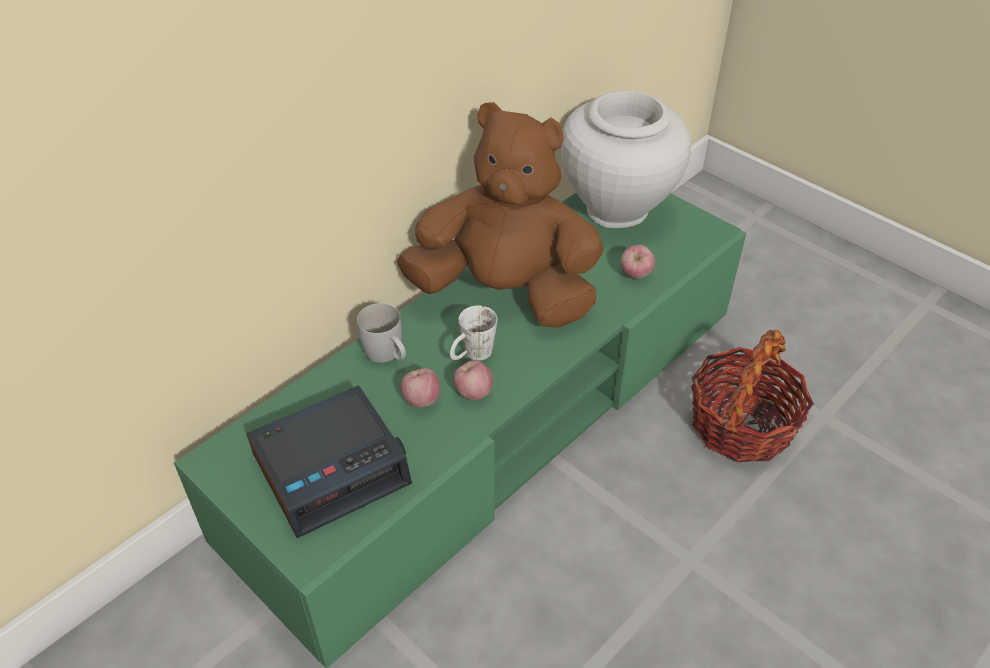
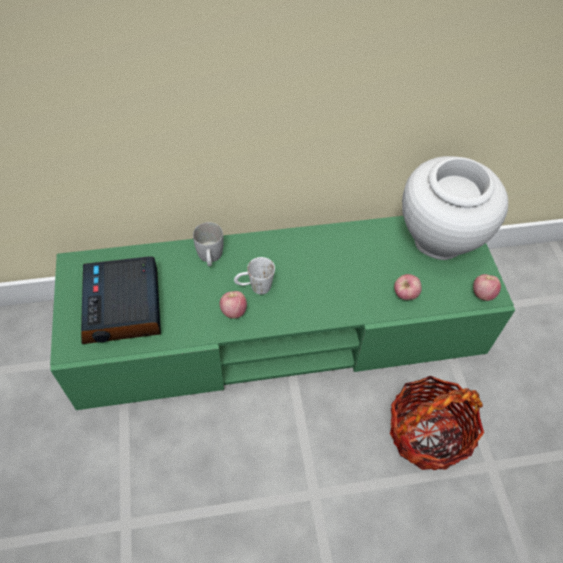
camera: 35 degrees right, 10 degrees up
(332, 468) = (123, 307): alarm clock -> alarm clock turned 75 degrees clockwise
(421, 400) = (202, 297): apple -> apple (482, 294)
(506, 293) = (311, 259): brown plush toy -> none

